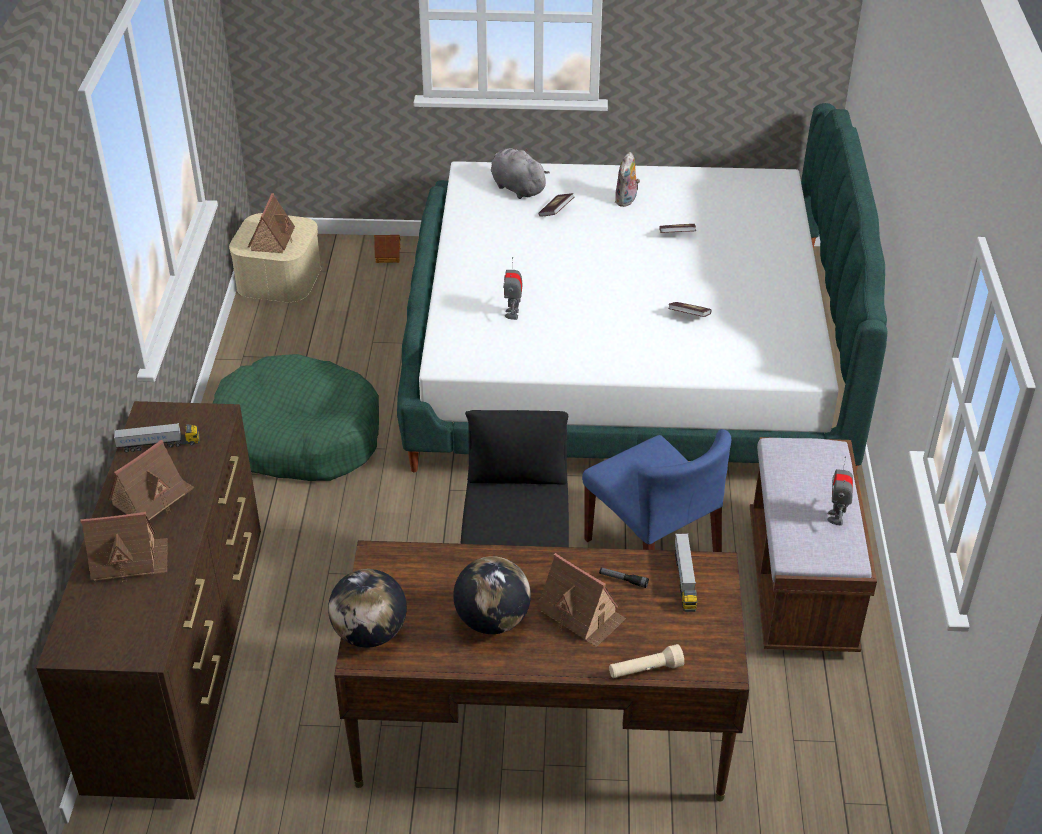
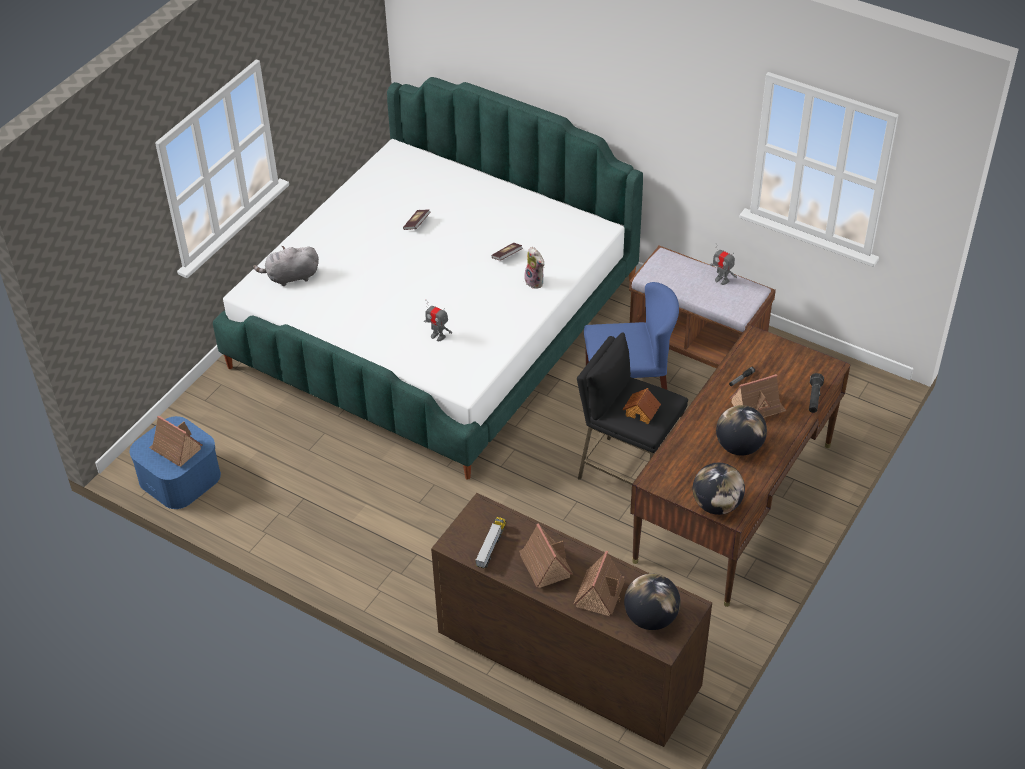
camera: 60 degrees left, 5 degrees up
(108, 620) = (651, 618): none -> globe
(279, 278) = (180, 477): beige storage box -> blue storage box
(298, 436) = (383, 528): green dog bed -> none
(388, 255) = (209, 402): toy house -> toy house (641, 412)
(556, 211) = (338, 269): book -> none
(626, 201) = (357, 230): plush toy -> plush toy (535, 281)
(645, 670) = (814, 398): beige flashlight -> black flashlight
(684, 580) = (757, 354): toy truck -> none

